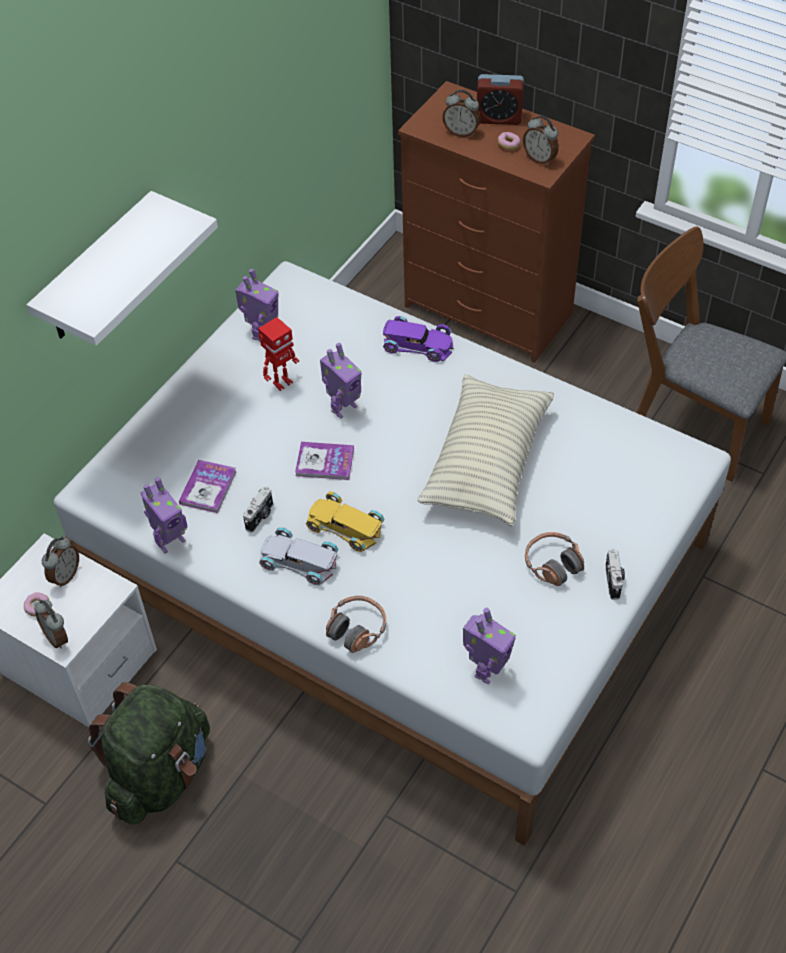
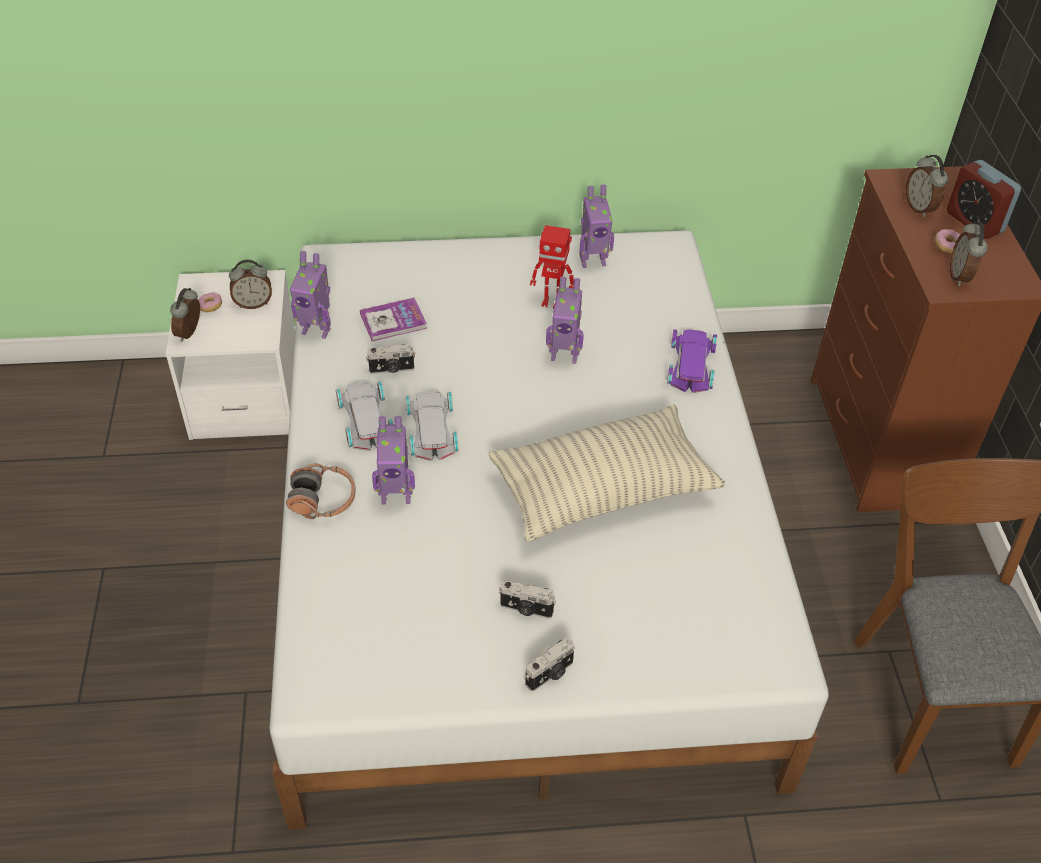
camera: 50 degrees right, 5 degrees down
(97, 271) = (432, 64): white shelf -> none
(160, 774) = (178, 508): green backpack -> none
(325, 462) = (491, 377): book -> none
(345, 525) = (432, 428): yellow toy car -> white toy car
(418, 345) = (692, 364): purple toy car -> purple toy car turned 150 degrees counterclockwise
(486, 670) = (351, 624): toy robot -> toy robot (396, 495)
(553, 564) = (526, 609): headphones -> camera

